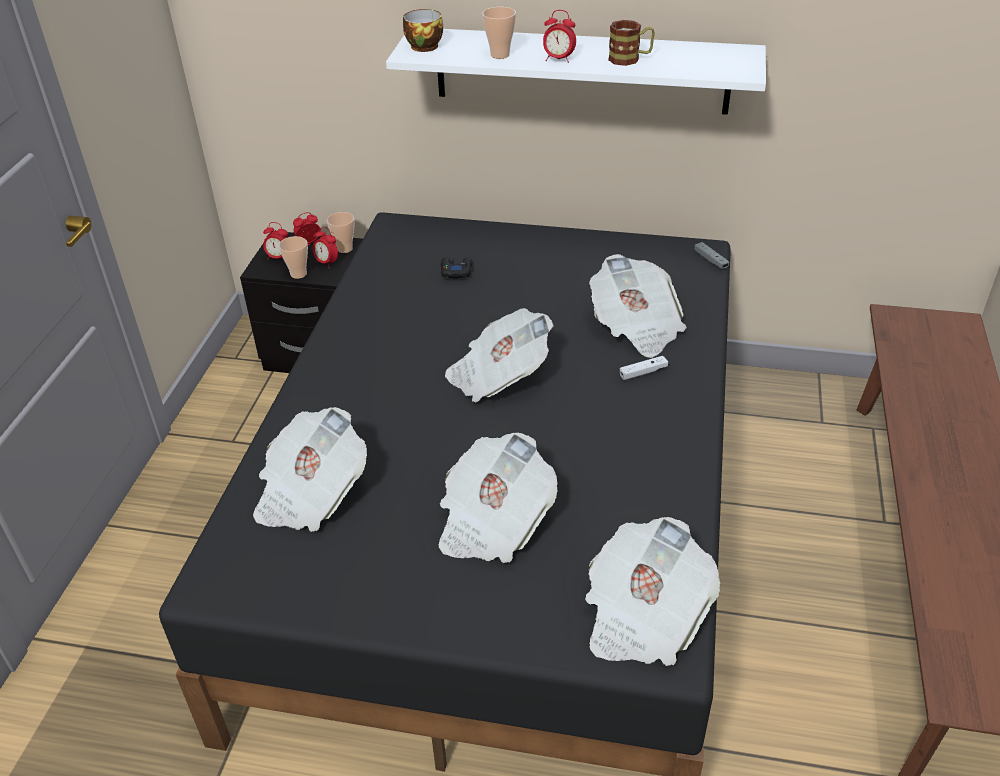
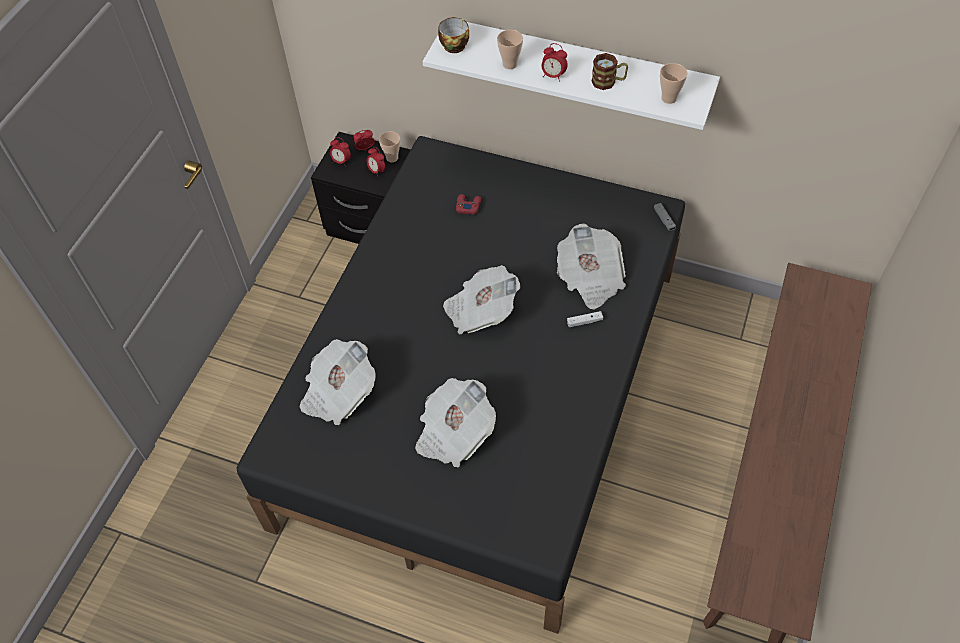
camera: 10 degrees right, 15 degrees up
(298, 274) = (354, 180): cup -> cup (669, 98)
(456, 271) = (468, 206): black game controller -> red game controller
(642, 616) = (534, 517): newspaper -> none

